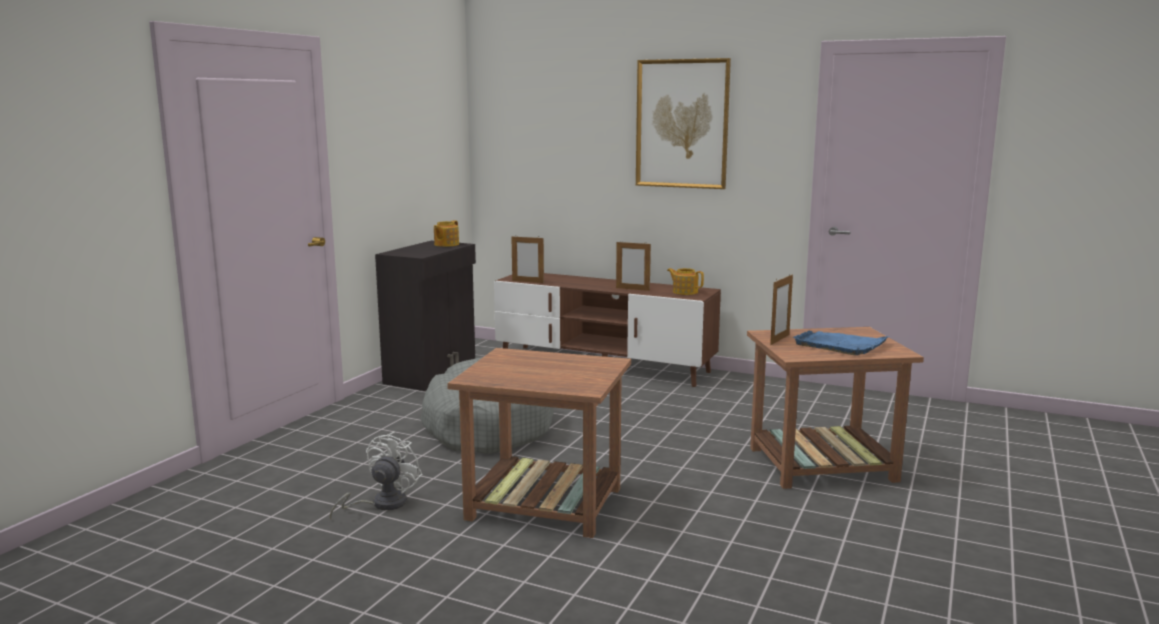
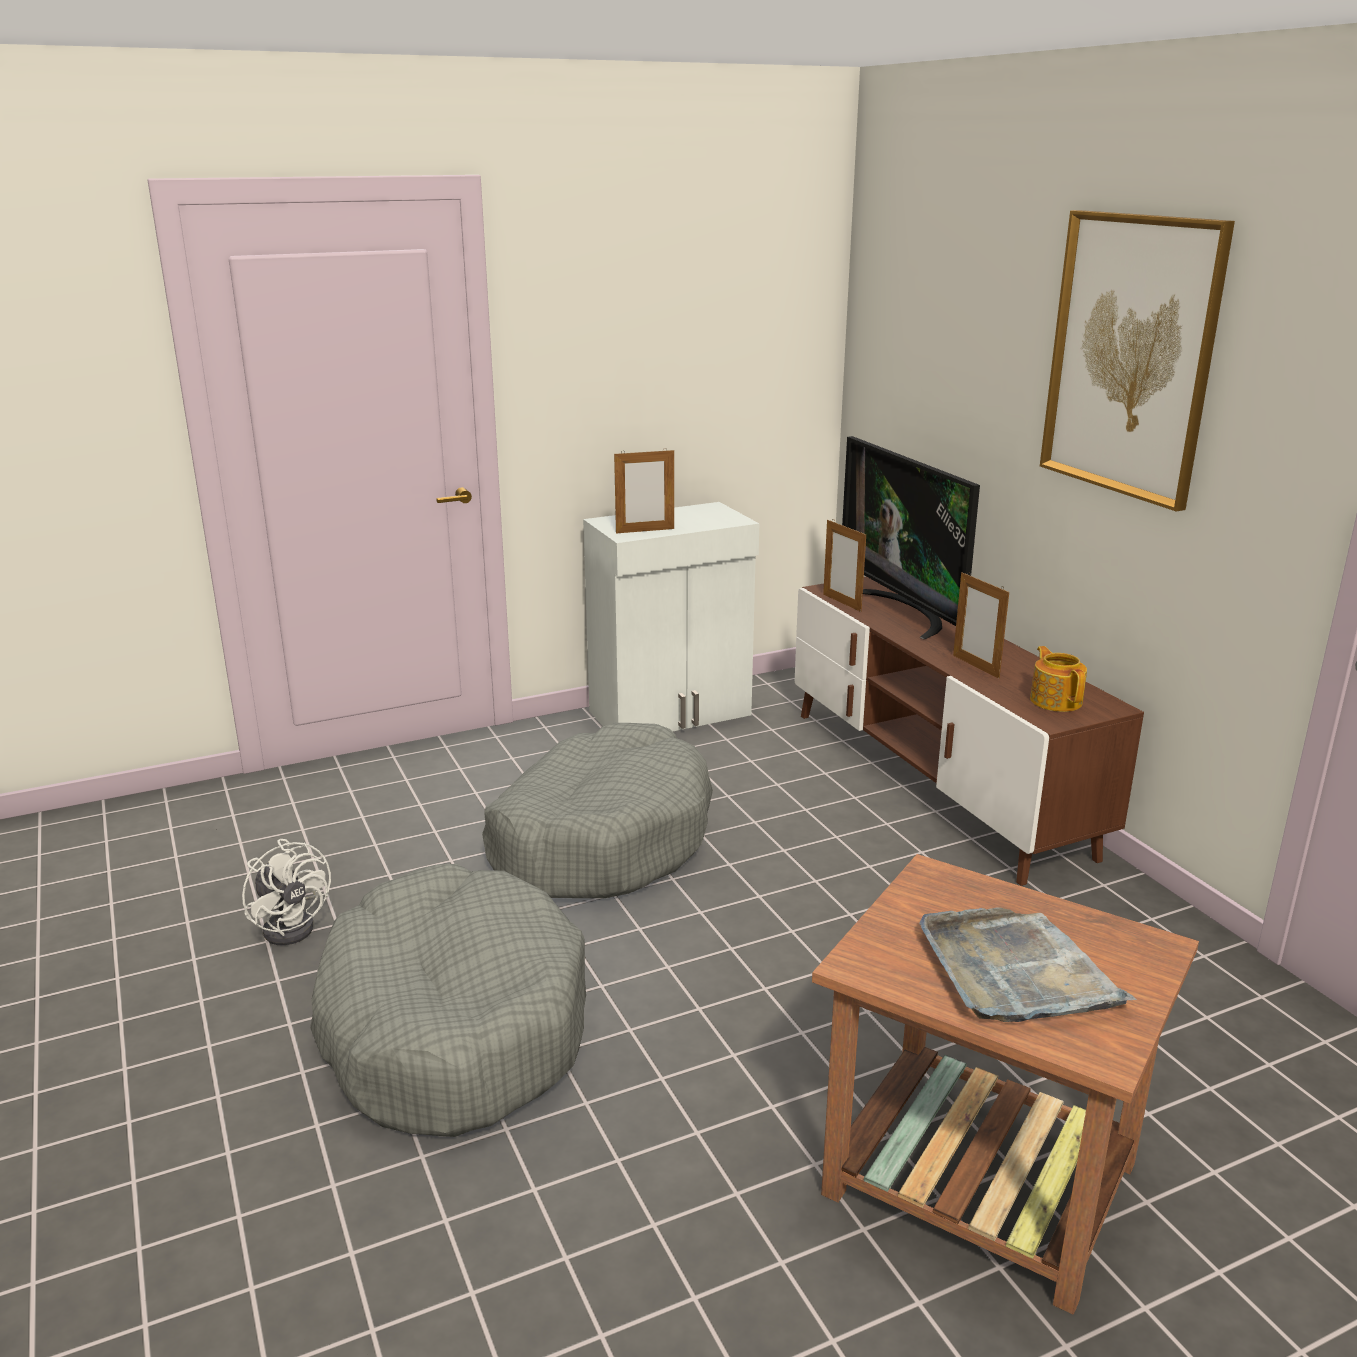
camera: 40 degrees right, 10 degrees up
(381, 504) = (293, 925): white fan -> white fan turned 75 degrees clockwise
(432, 374) = (672, 714): black cabinet -> white cabinet
(446, 244) = (714, 517): teapot -> none
(546, 504) = (453, 1026): brown side table -> grey dog bed
(563, 279) = (905, 611): none -> television
(779, 339) = (925, 904): picture frame -> picture frame (645, 531)
(840, 345) = (1015, 971): blue tray -> grey tray

